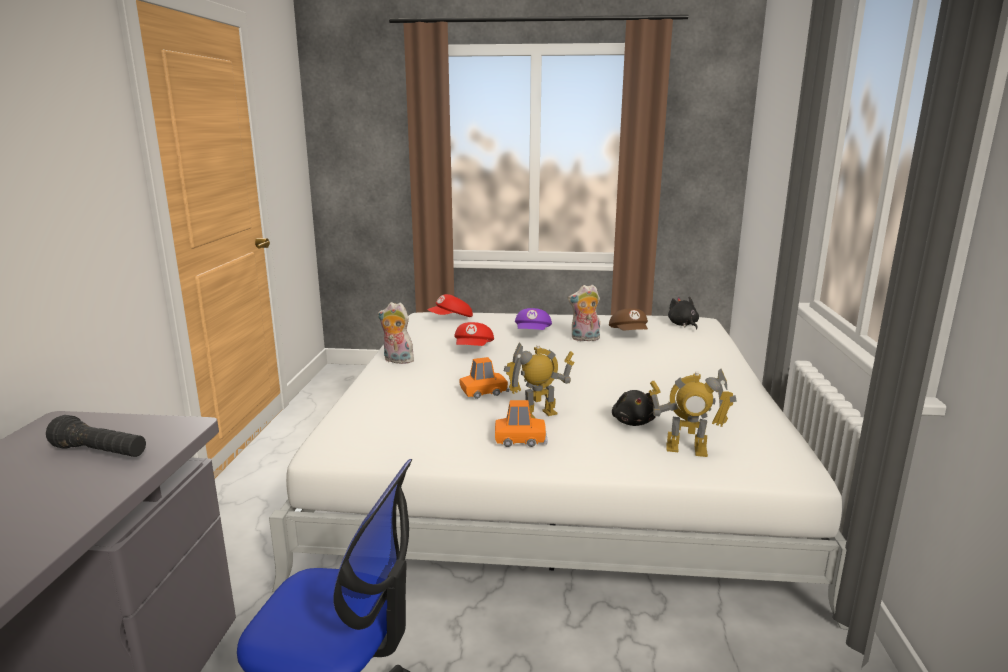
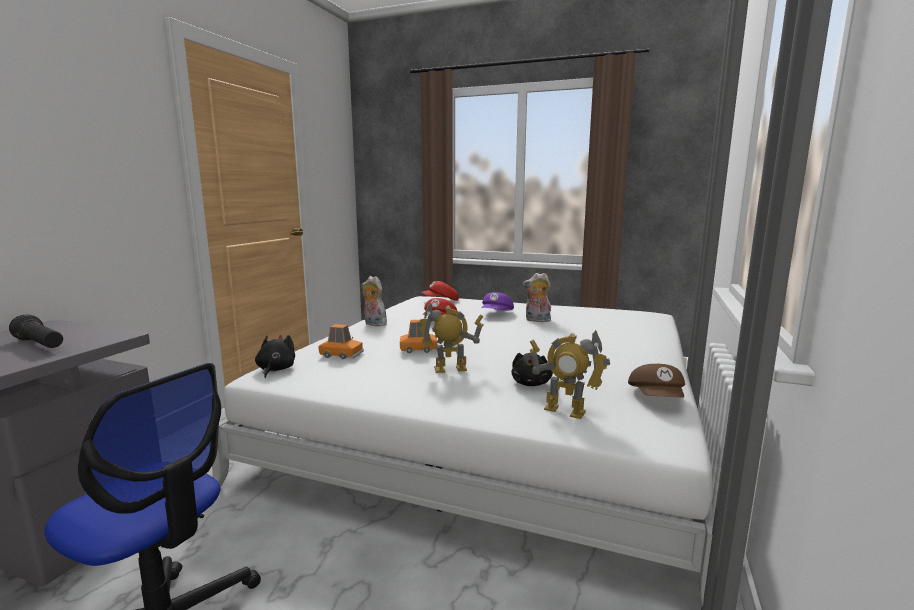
camera: 15 degrees right, 5 degrees down
(520, 439) = (419, 386): orange toy car -> orange toy car (341, 355)
(629, 334) = (578, 319): brown cap -> brown cap (657, 399)
(683, 325) = (634, 316): black plush toy -> black plush toy (275, 369)

